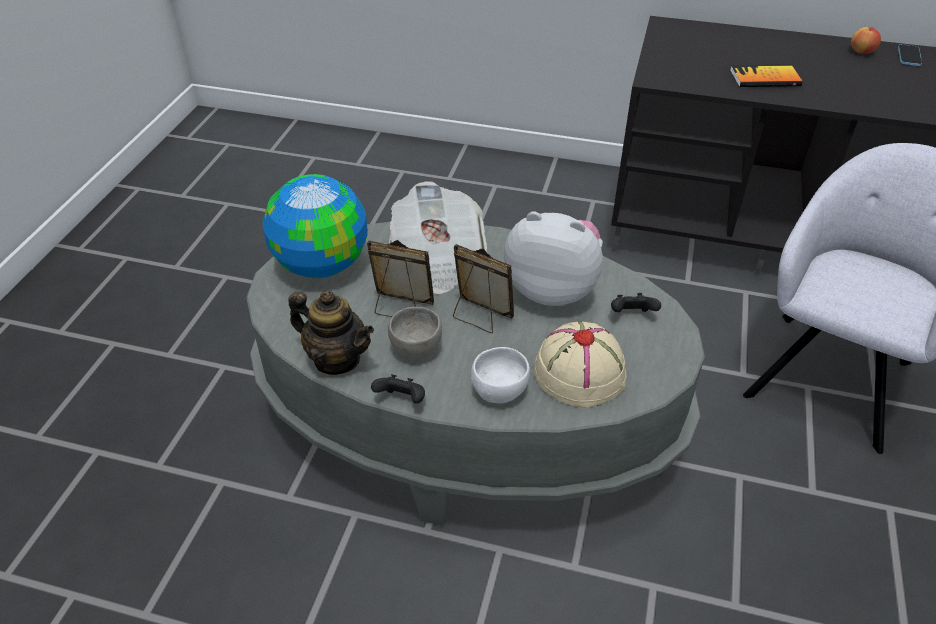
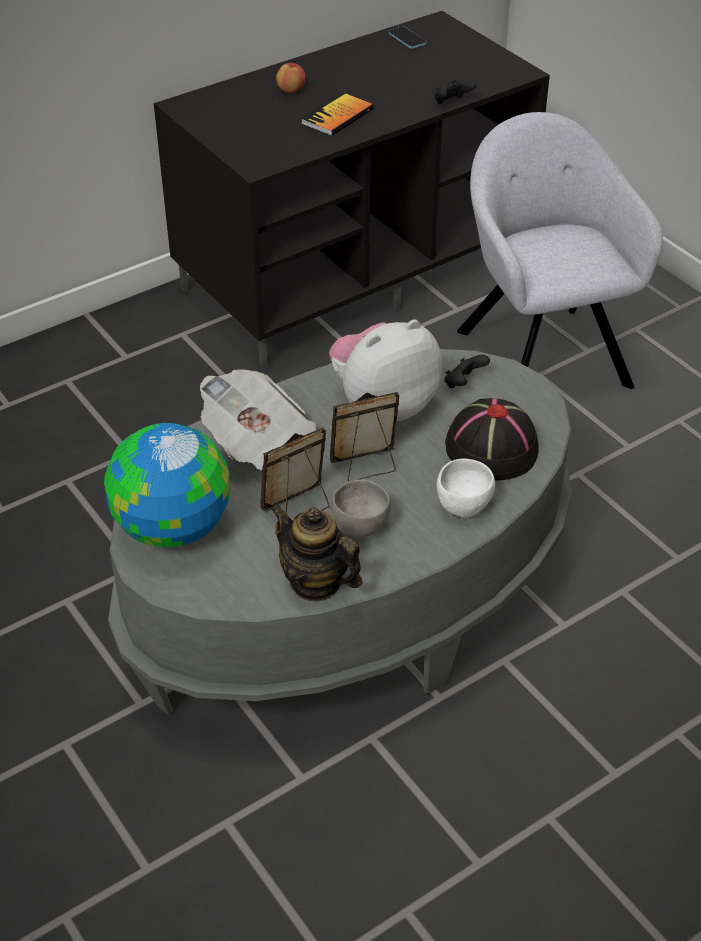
camera: 50 degrees left, 0 degrees up
(337, 359) = (316, 582): teapot -> teapot turned 120 degrees counterclockwise
(402, 400) = (411, 567): black game controller -> black game controller (452, 103)
(579, 371) = (490, 449): beige hat -> black hat
(862, 52) = (370, 52): apple -> apple (291, 90)

